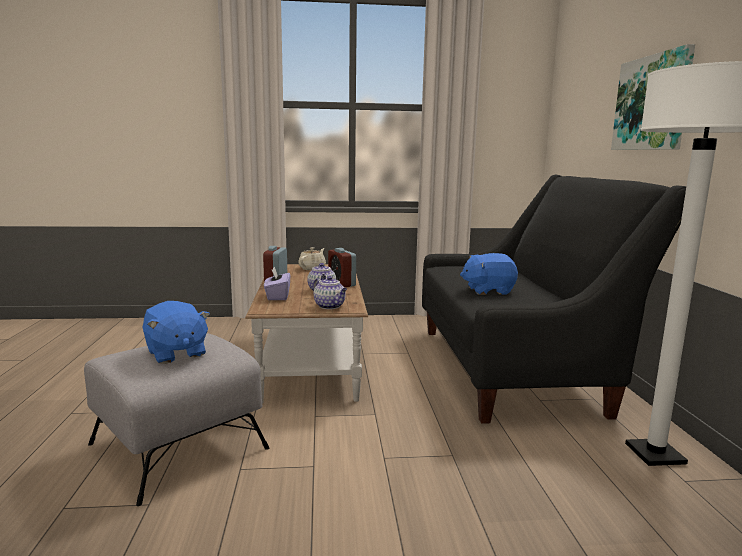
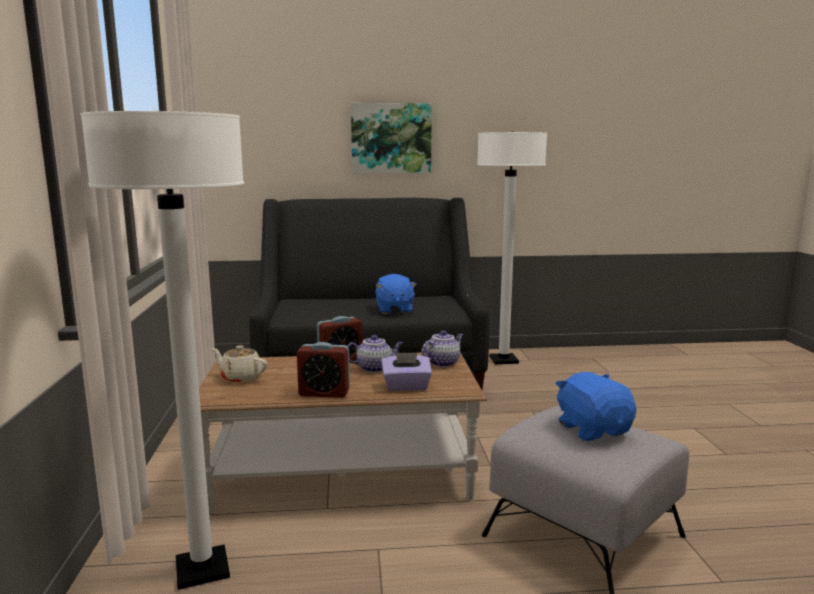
camera: 90 degrees left, 0 degrees up
(176, 353) = (593, 429): blue plush toy -> blue plush toy turned 75 degrees counterclockwise
(223, 335) = (202, 569): none -> white floor lamp

